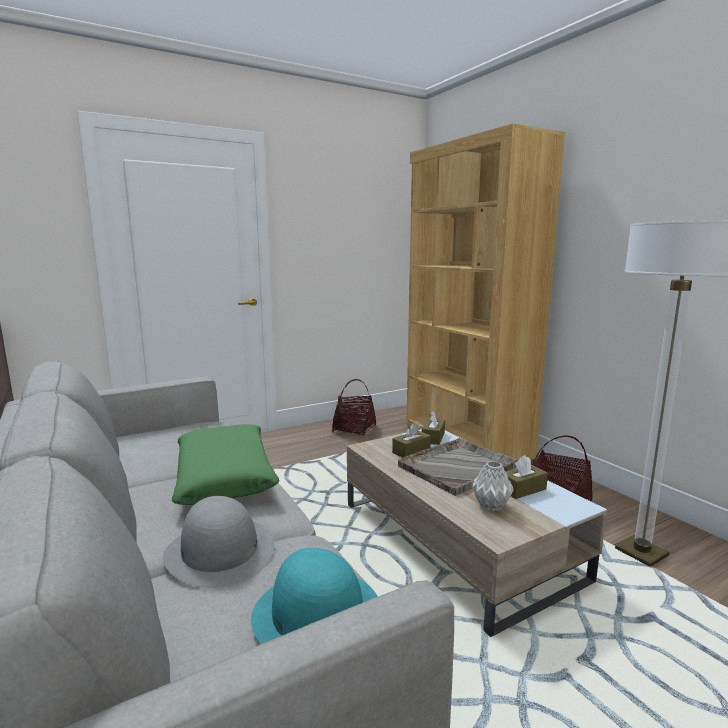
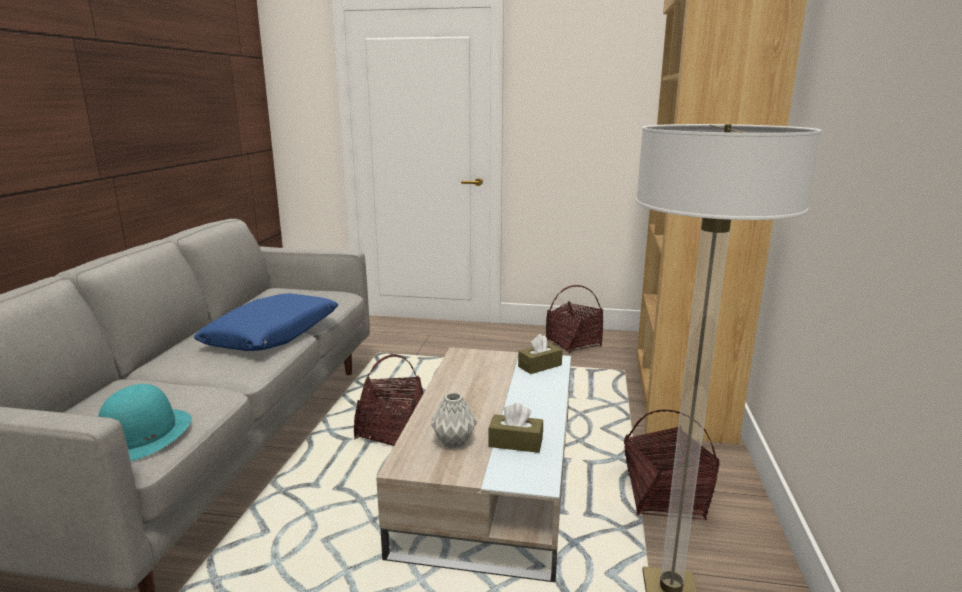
camera: 40 degrees right, 5 degrees up
(220, 551) = (176, 379): grey hat -> none
(225, 476) = (273, 335): green pillow -> blue pillow
(330, 541) = (392, 432): none -> basket
(411, 451) = (491, 371): brown tissue box -> none
(458, 466) = (503, 399): grey tray -> none

